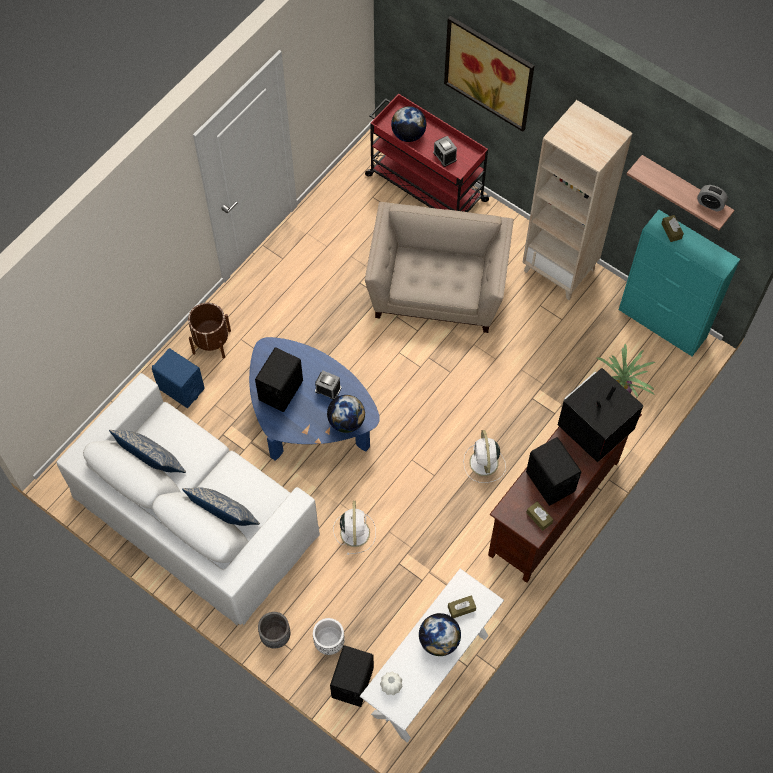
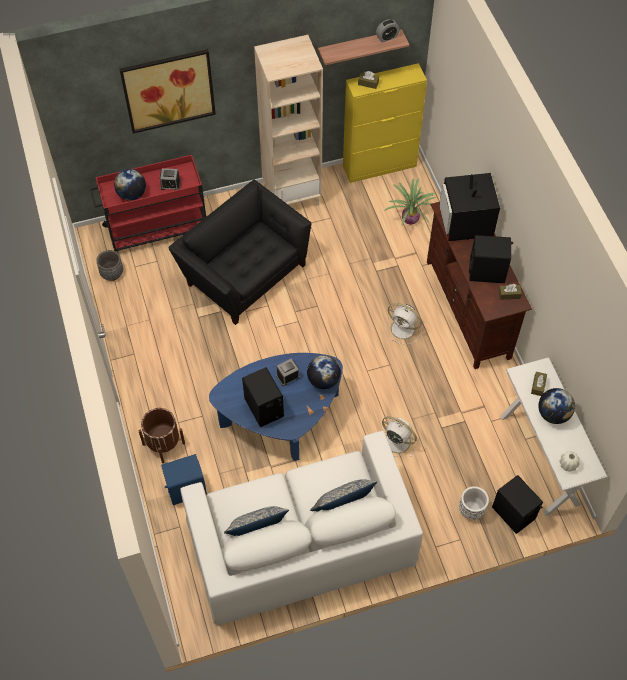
camera: 55 degrees left, 5 degrees down
(275, 636) = (441, 544): grey planter -> grey planter (112, 274)
(438, 287) = (244, 272): beige armchair -> black armchair
(662, 324) = (380, 166): turquoise cabinet -> yellow cabinet

